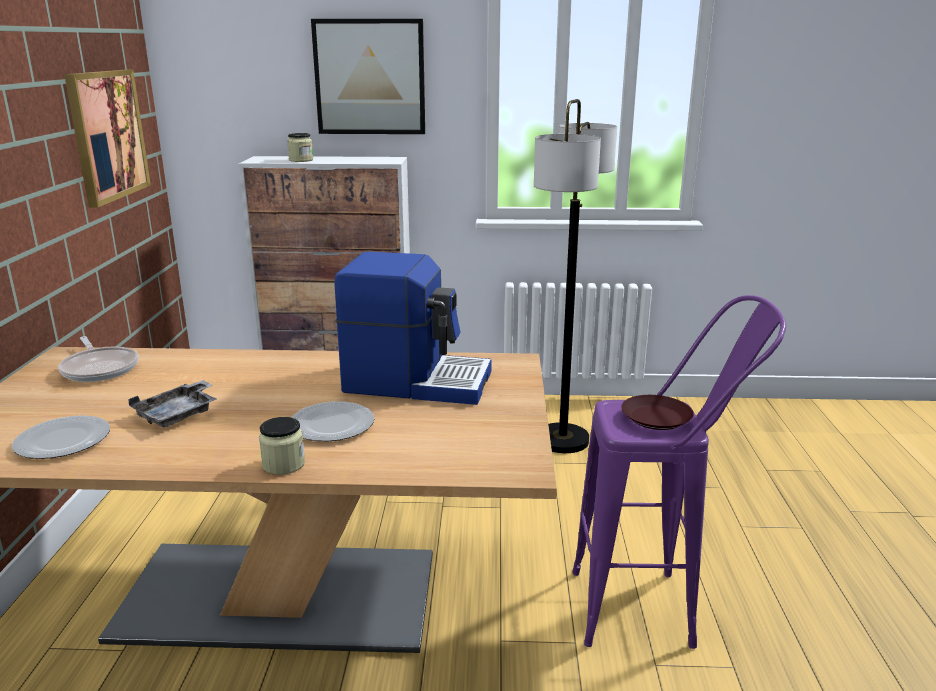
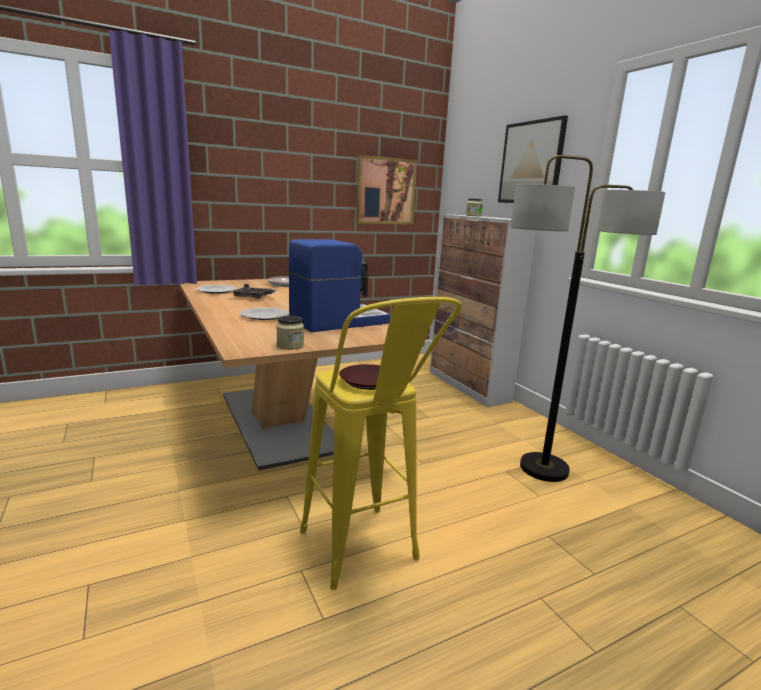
camera: 60 degrees right, 5 degrees down
(283, 464) = (216, 315): jar -> jar (290, 346)
(417, 381) = (338, 321): coffee machine -> coffee machine turned 105 degrees counterclockwise
(653, 608) = (366, 558): purple stool -> yellow stool

